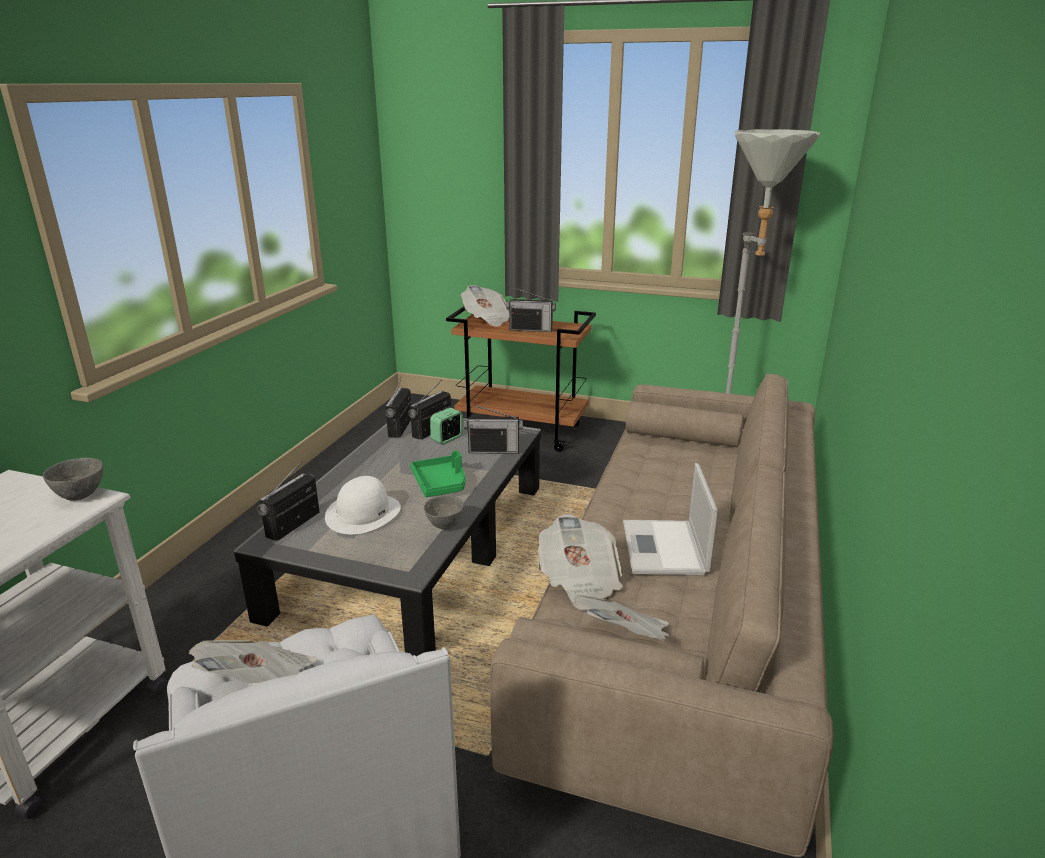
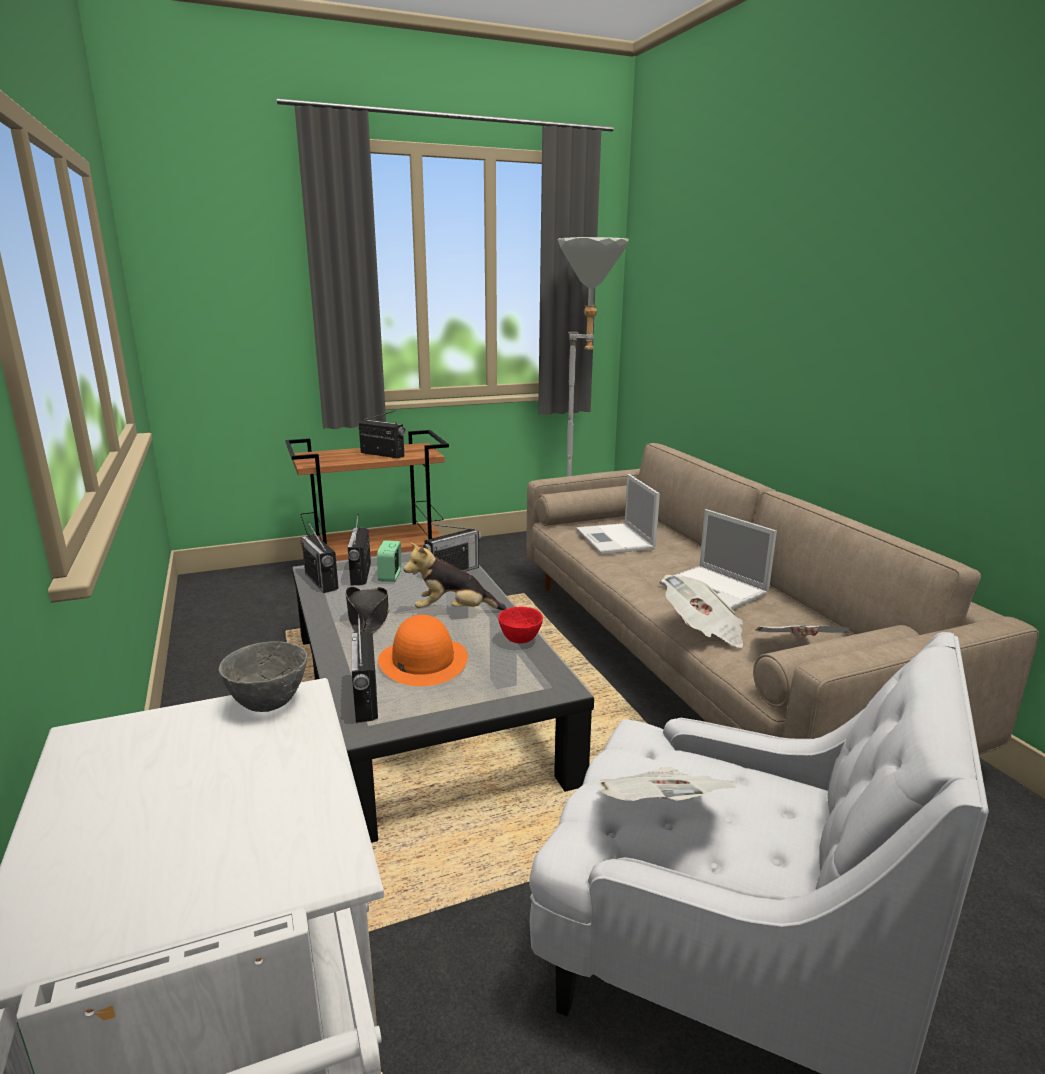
camera: 40 degrees left, 5 degrees down
(363, 513) = (423, 660): white hat -> orange hat
(382, 467) = (368, 618): none -> black hat
(441, 484) = (453, 611): green tray -> plush toy
(445, 526) = (521, 640): grey bowl -> red bowl
(487, 319) = (319, 455): newspaper -> none
(531, 329) = (382, 455): radio -> radio turned 120 degrees counterclockwise
(664, 467) = (615, 540): none -> laptop

